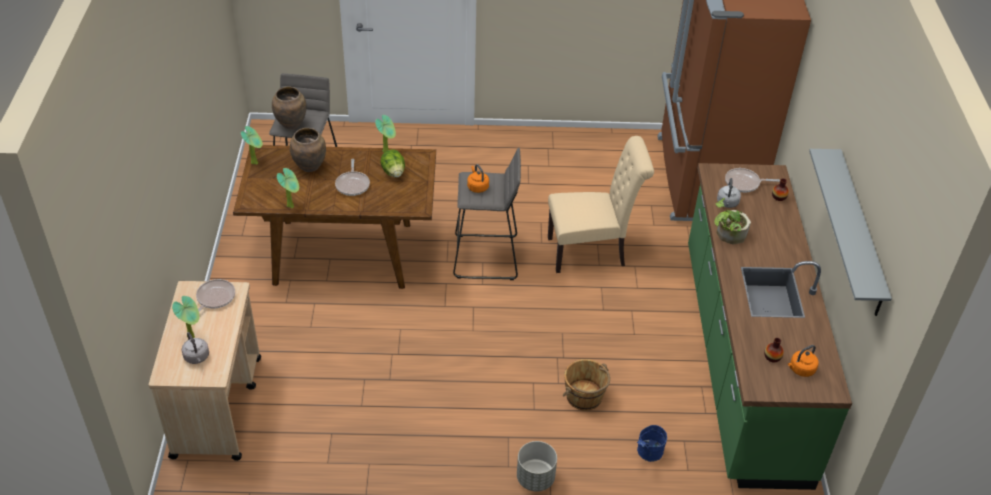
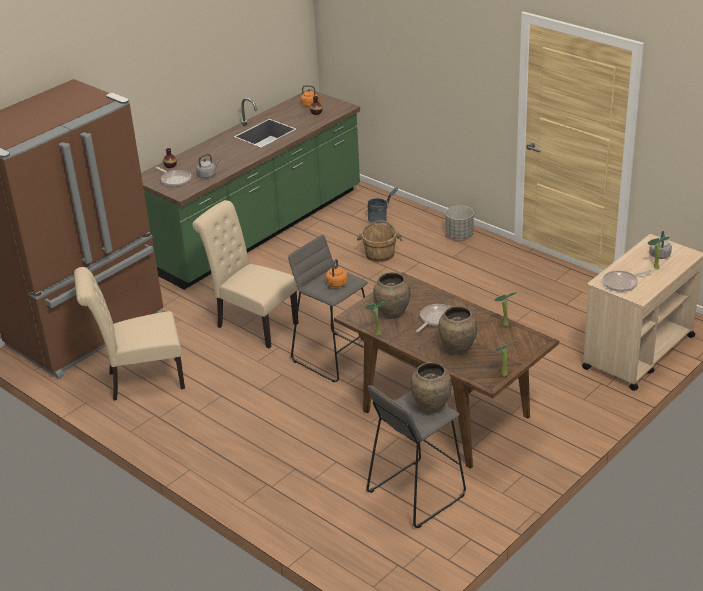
camera: 135 degrees left, 10 degrees down
(393, 172) = (392, 314): lettuce -> brown vase
(601, 164) = (140, 380): none -> beige chair
(647, 454) = (381, 218): blue bucket -> grey bucket
(727, 235) = (239, 162): potted plant -> none
(859, 233) = (243, 43): grey shelf -> none

